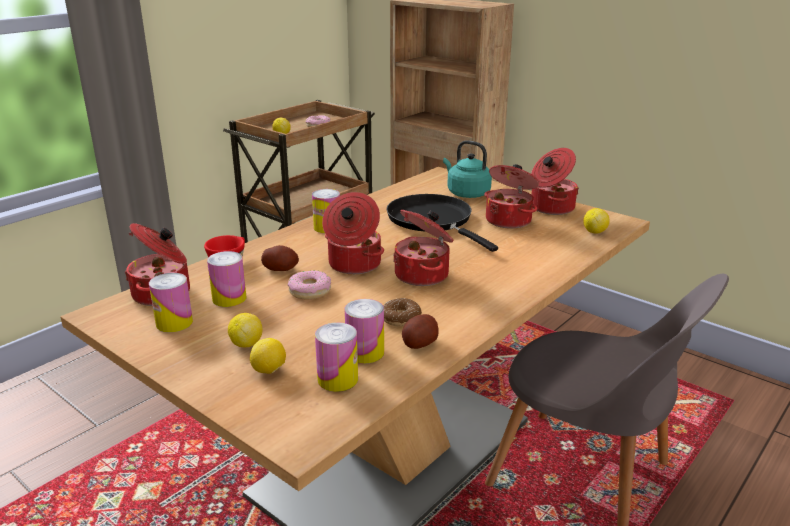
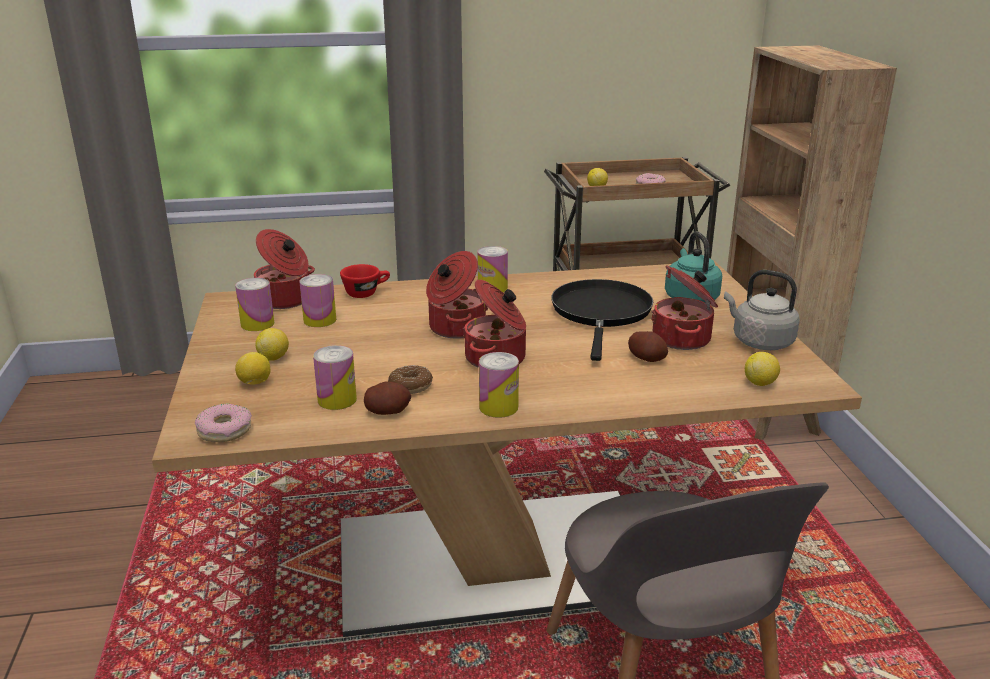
camera: 40 degrees right, 0 degrees up
(280, 269) = (393, 311): potato -> potato (647, 358)
(309, 291) = (383, 336): donut -> donut (224, 430)
(337, 379) = (285, 410): can -> can (498, 407)
(550, 208) = (759, 341): cooking pot -> grey kettle

